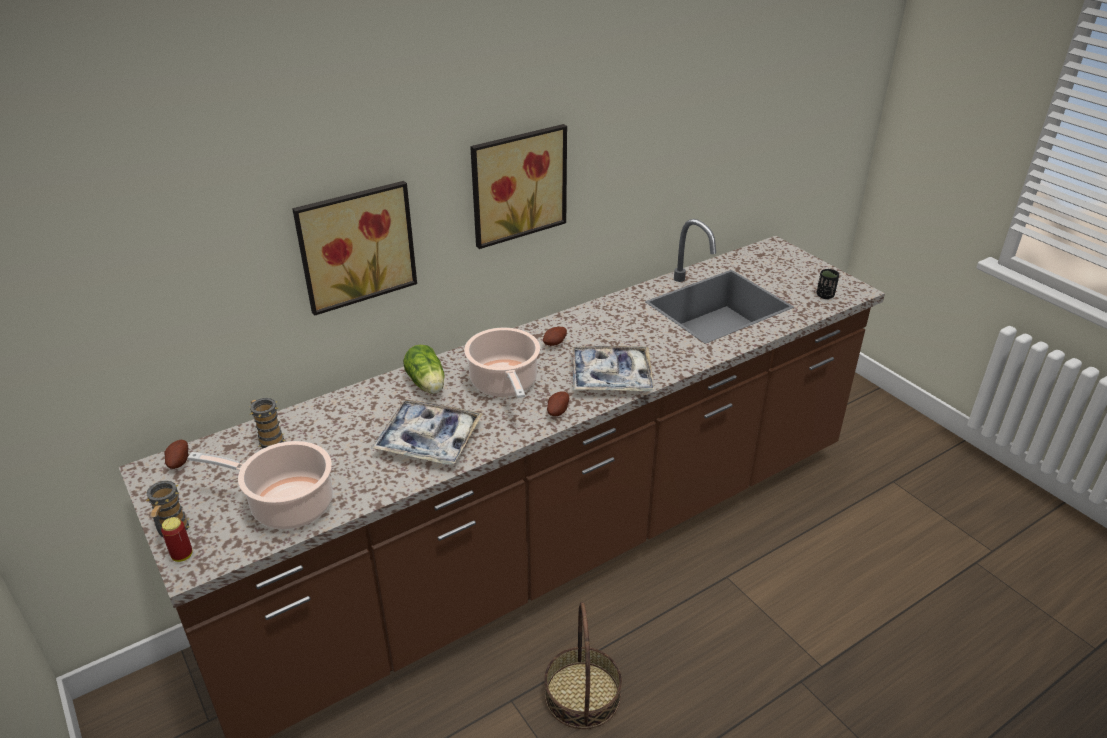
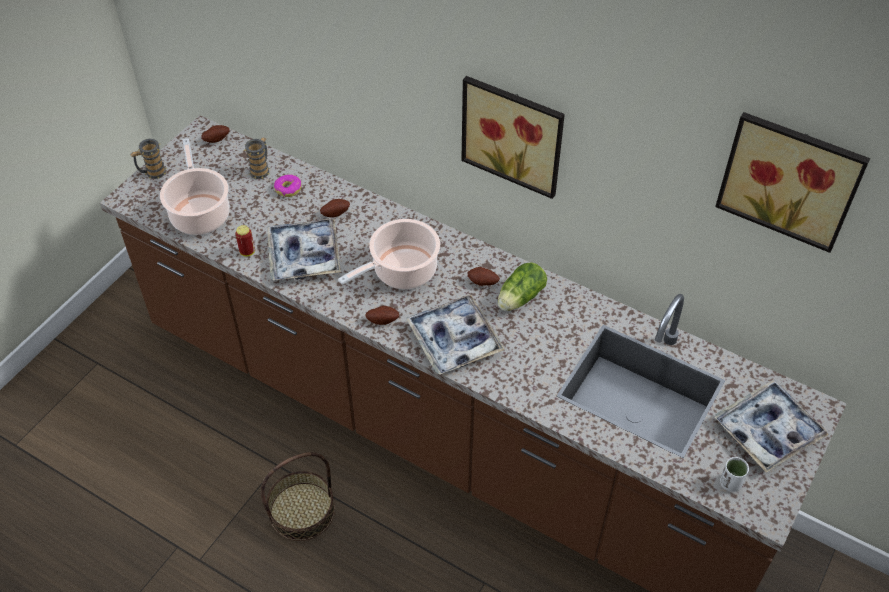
camera: 65 degrees right, 15 degrees up
(182, 555) = (134, 189): can -> can (247, 252)
(320, 427) = (288, 189): none -> donut
(355, 245) = (366, 87): picture -> picture (791, 178)
(388, 404) = (335, 213): none -> potato
(427, 384) = (373, 224): lettuce -> lettuce (519, 298)
(785, 268) = (767, 431): none -> tray
(825, 295) = (730, 483): black cup -> white cup

